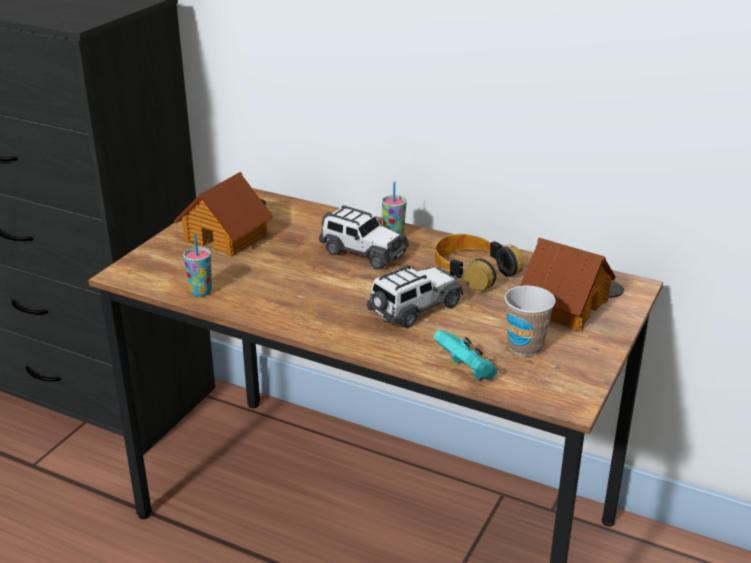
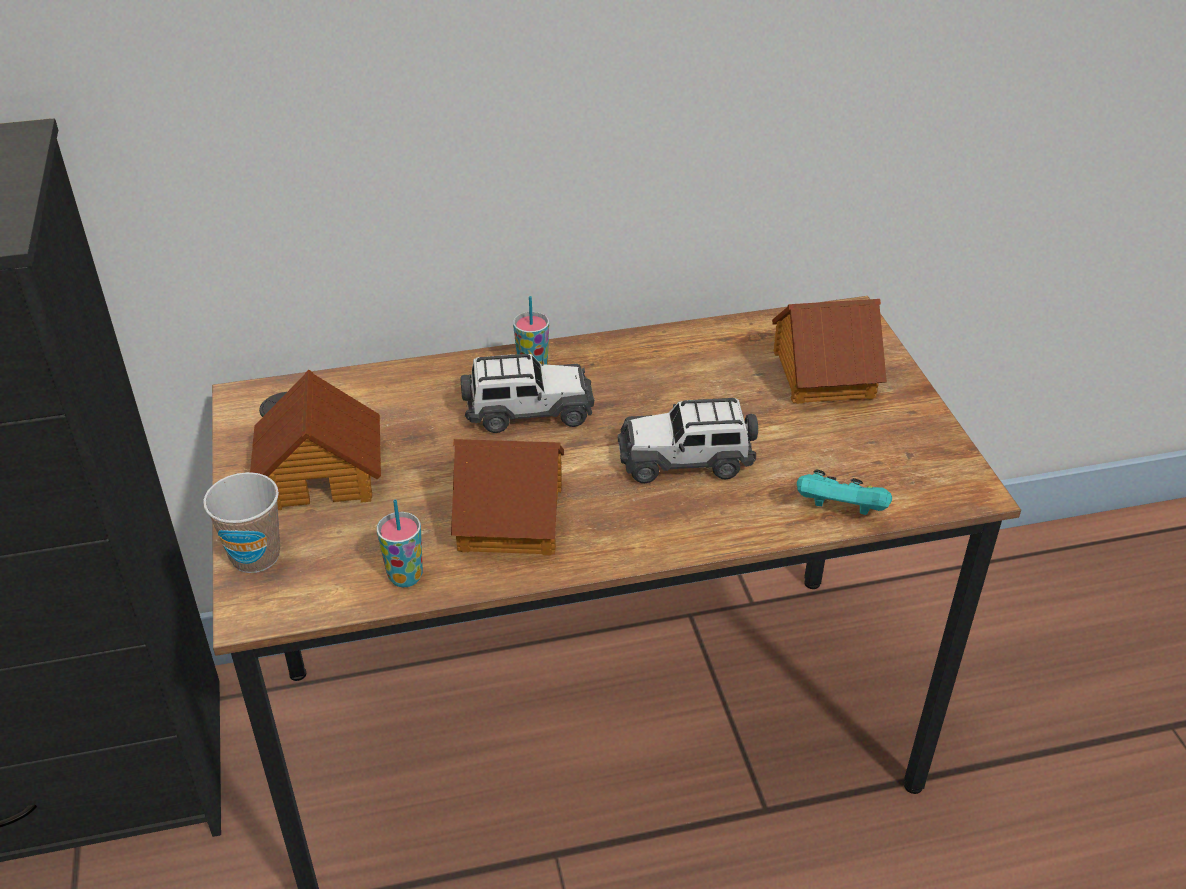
camera: 40 degrees left, 10 degrees up
(285, 292) = (513, 517): none -> toy house
(414, 309) = (686, 459): toy car -> toy car turned 105 degrees counterclockwise
(473, 270) = (679, 373): headphones -> none
(525, 347) = (852, 447): cup -> cup (255, 556)

